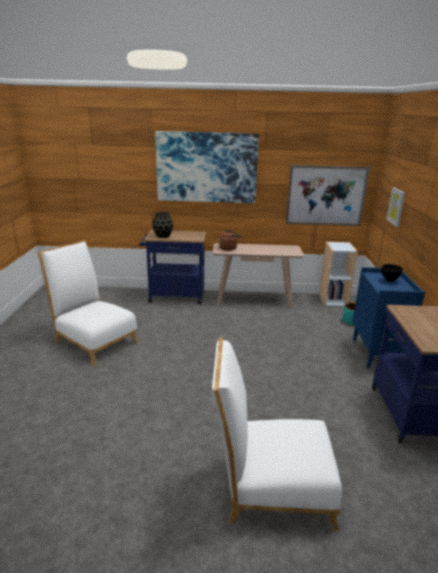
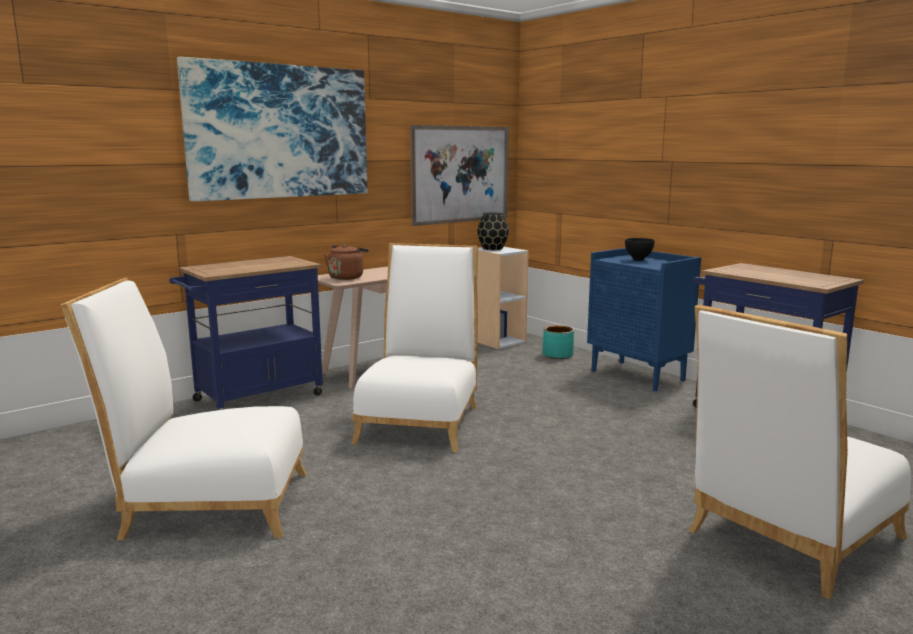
camera: 40 degrees left, 10 degrees down
(163, 236) = (229, 269): black vase -> black vase (493, 248)
(218, 335) = (421, 420): none -> white chair
(396, 206) = (585, 169): picture -> none

